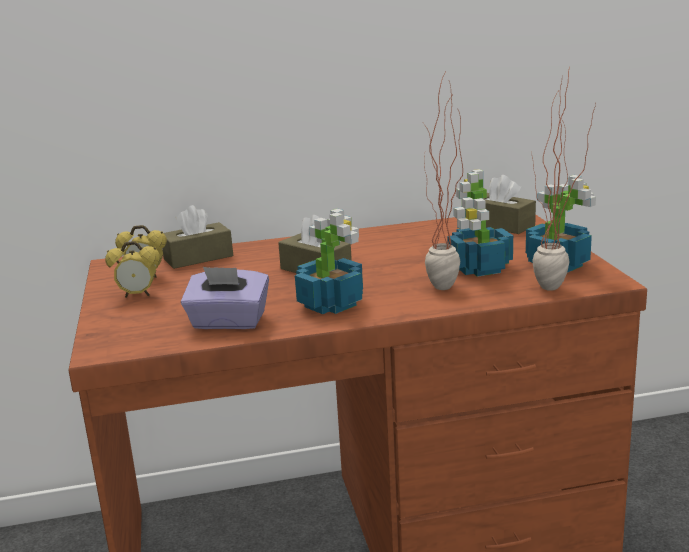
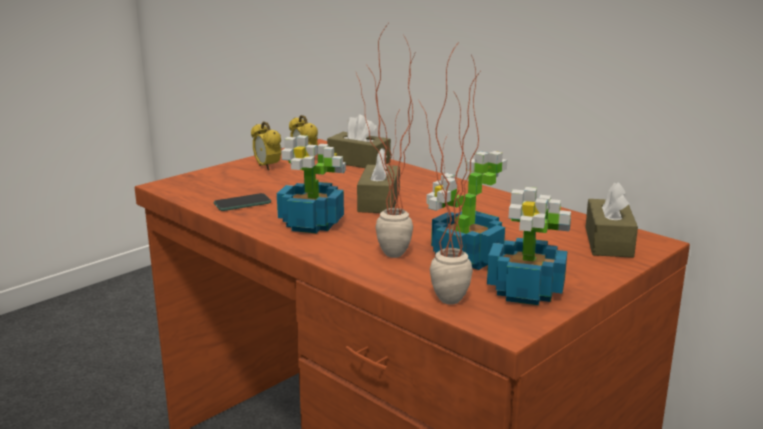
camera: 55 degrees right, 0 degrees up
(228, 322) = (242, 203): purple tissue box -> phone

